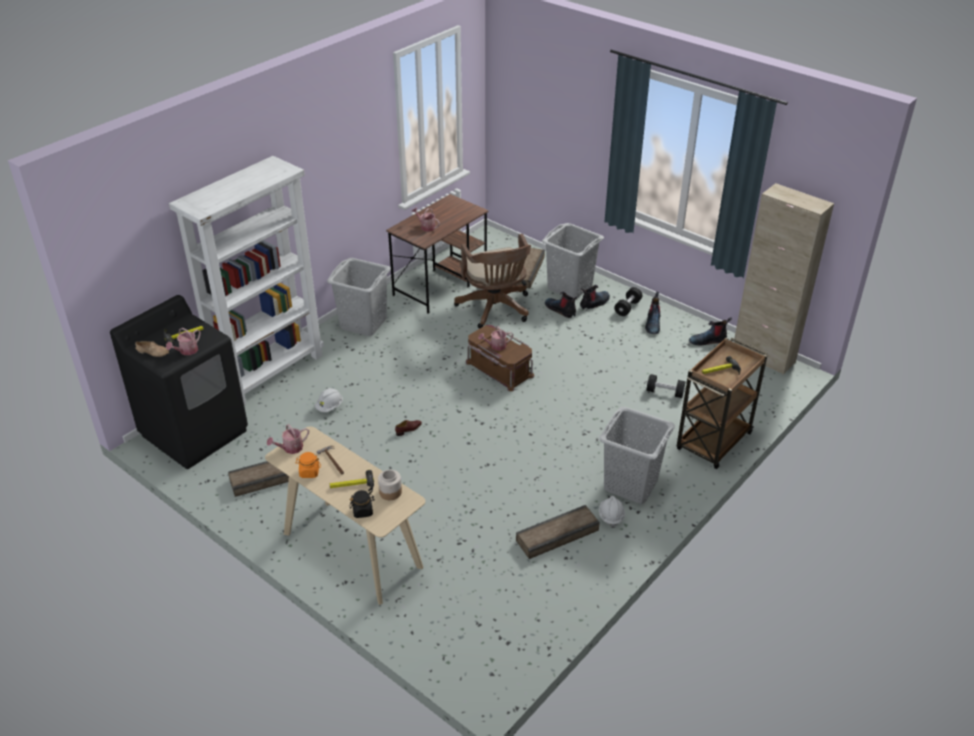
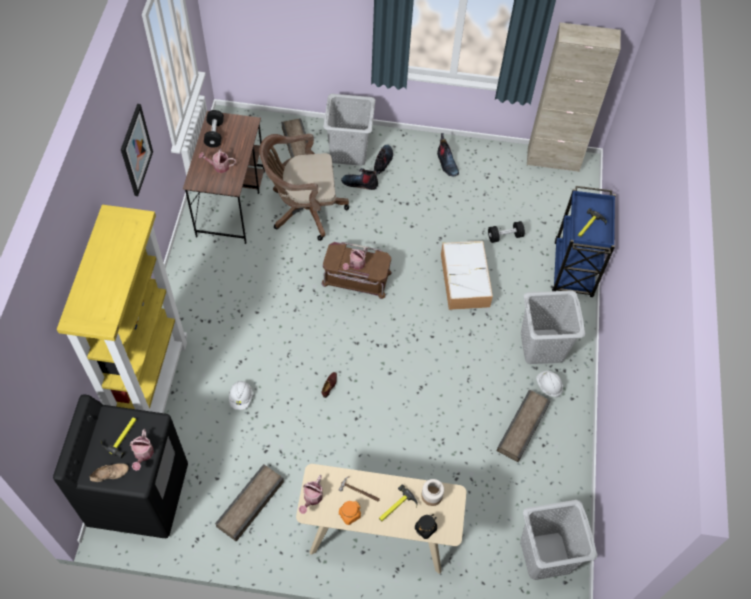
camera: 35 degrees left, 20 degrees up
(270, 373) = (153, 388): white bookcase -> yellow bookcase
(342, 156) = (135, 150): none -> picture
(363, 323) = (195, 284): grey laundry basket -> grey laundry basket (545, 555)
(495, 309) = (303, 210): brown office chair -> brown office chair turned 135 degrees clockwise
(597, 408) = (465, 281): none -> storage box
(627, 307) = (414, 154): black dumbbell -> black dumbbell (214, 134)
(708, 340) = (501, 161): boot -> none
(713, 442) = (573, 271): brown cart -> blue cart

